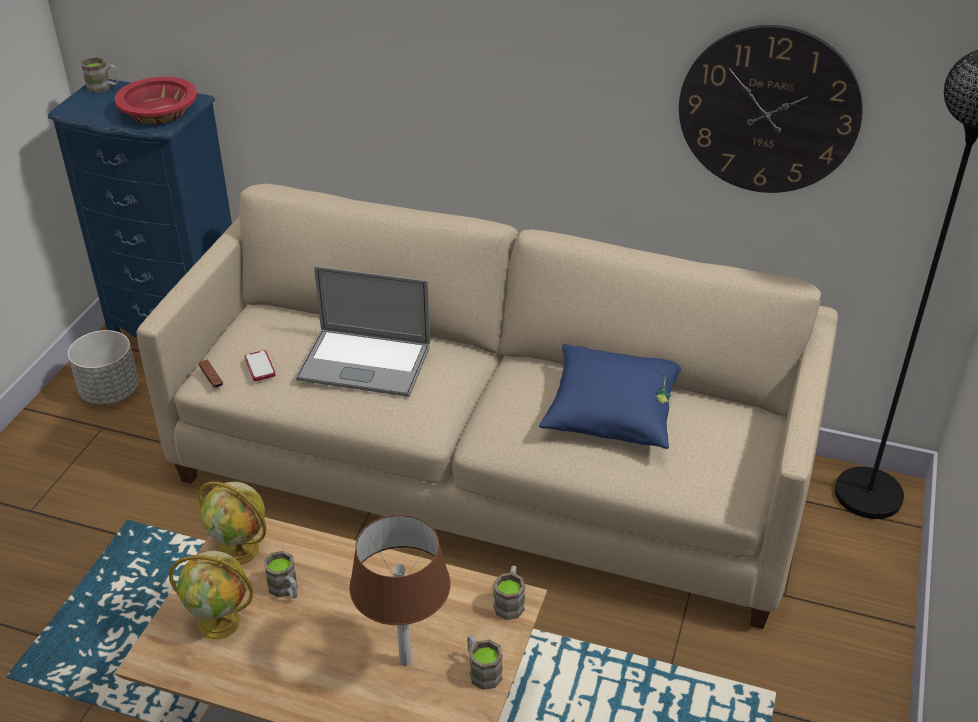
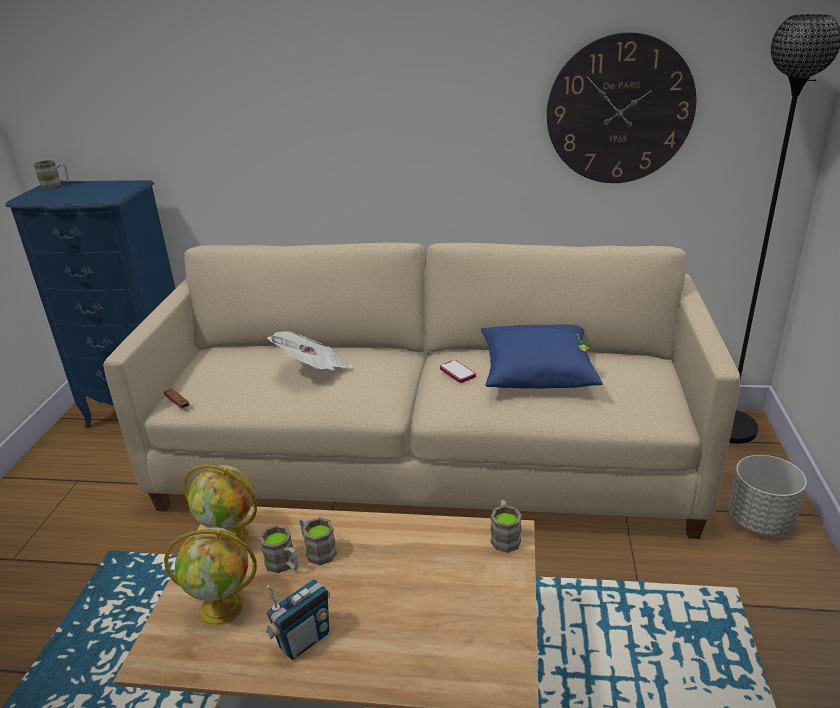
camera: 10 degrees left, 10 degrees down
(110, 391) = (82, 452): grey planter -> grey planter (758, 520)
(159, 111) = (106, 191): red bowl -> none
(260, 367) = (220, 386): phone -> phone (457, 372)
(287, 670) = (304, 640): none -> radio
(364, 363) = (314, 369): laptop -> newspaper
(405, 660) = (423, 608): brown table lamp -> none
(482, 670) = (502, 602): brown mug -> brown mug (317, 550)

